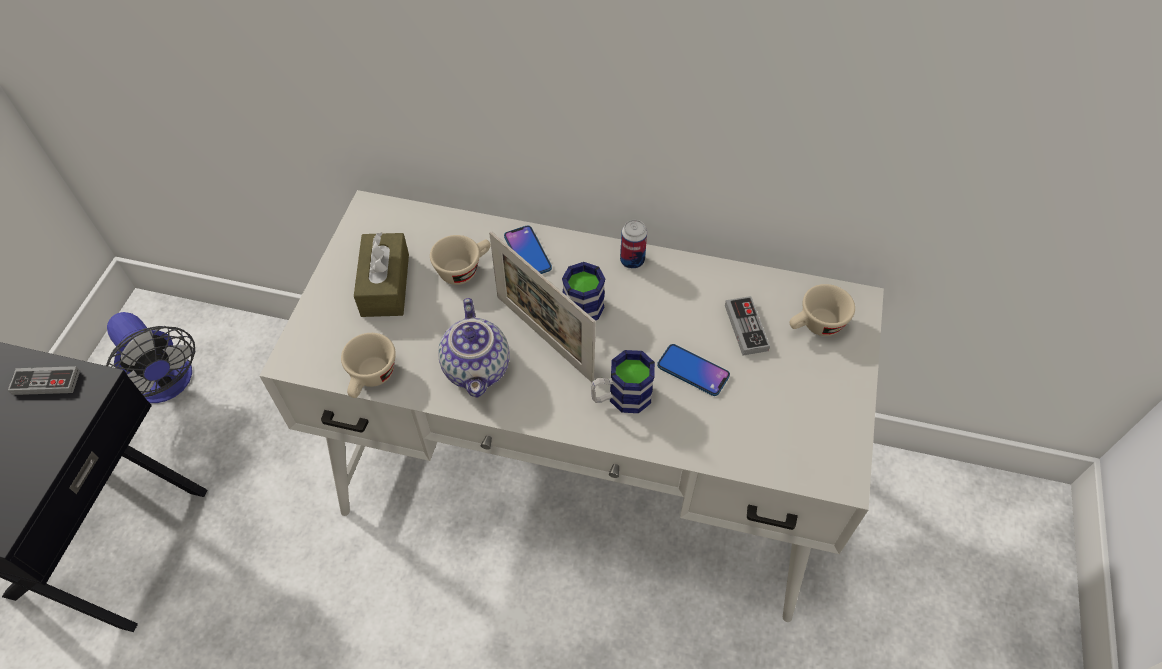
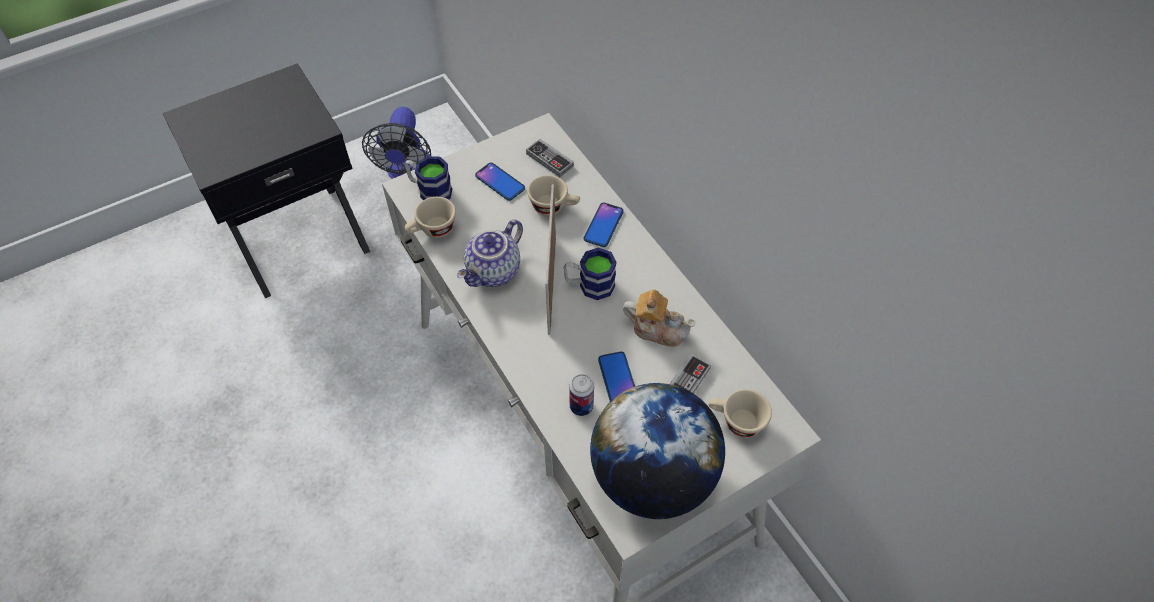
camera: 45 degrees right, 0 degrees up
(46, 382) = (302, 112): game controller -> game controller (549, 160)
(385, 285) = (500, 182): brown tissue box -> phone
(621, 397) = (554, 357): mug -> mug (429, 190)
(632, 260) = (663, 281): can -> can (581, 406)
(674, 303) = (657, 329): none -> teapot
(811, 424) = (652, 477): none -> globe

